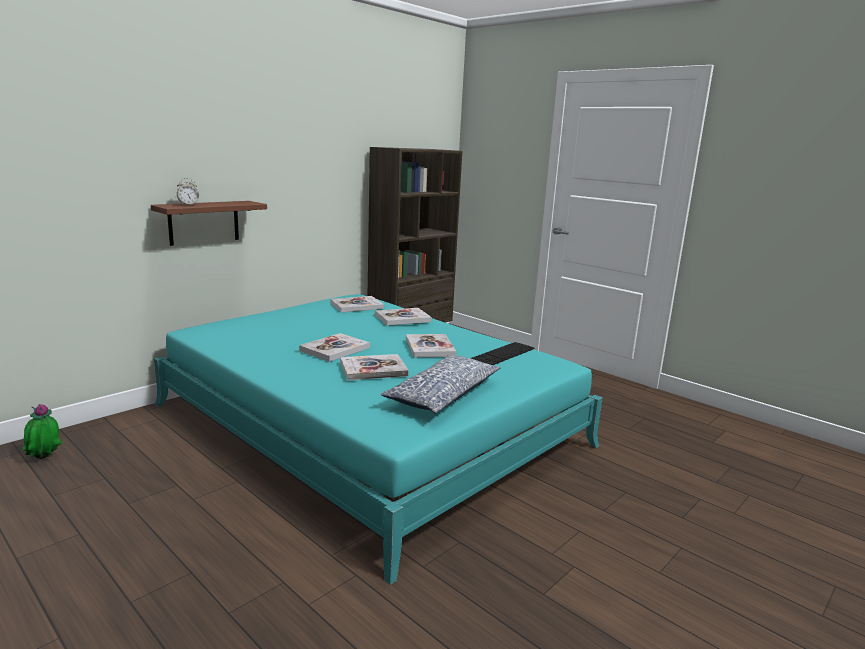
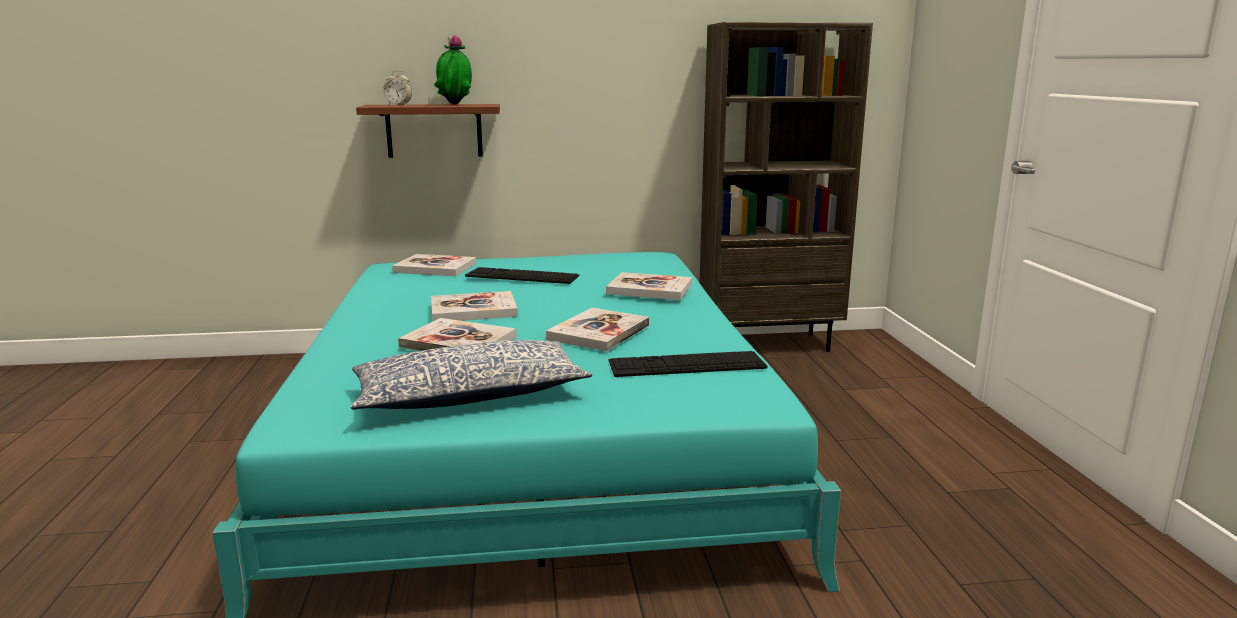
camera: 40 degrees right, 0 degrees up
(45, 459) = (208, 379): potted plant -> potted plant (455, 104)
(313, 323) = (522, 276): none -> keyboard
(357, 306) = (622, 264): book -> book (435, 268)

